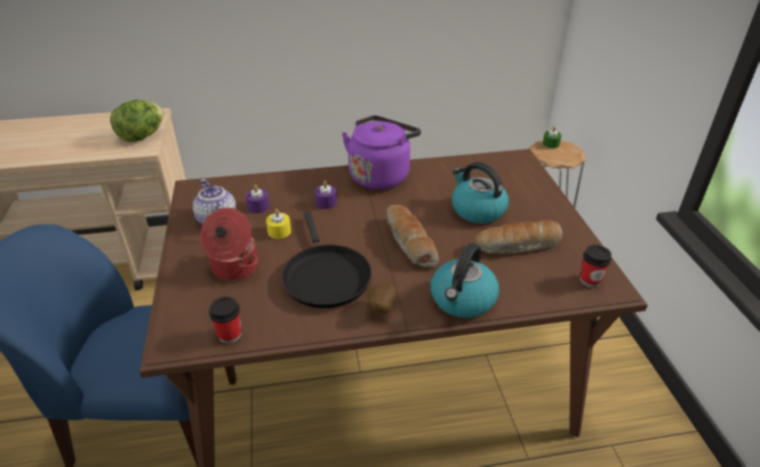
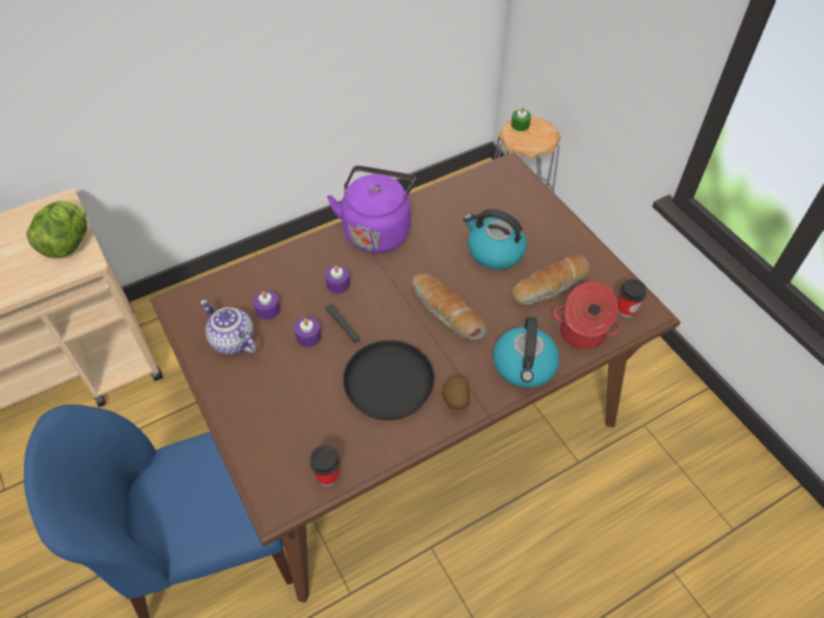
camera: 20 degrees left, 15 degrees up
(234, 268) = (286, 396): cooking pot -> cooking pot (582, 333)
(279, 231) = (308, 336): yellow candle -> purple candle

